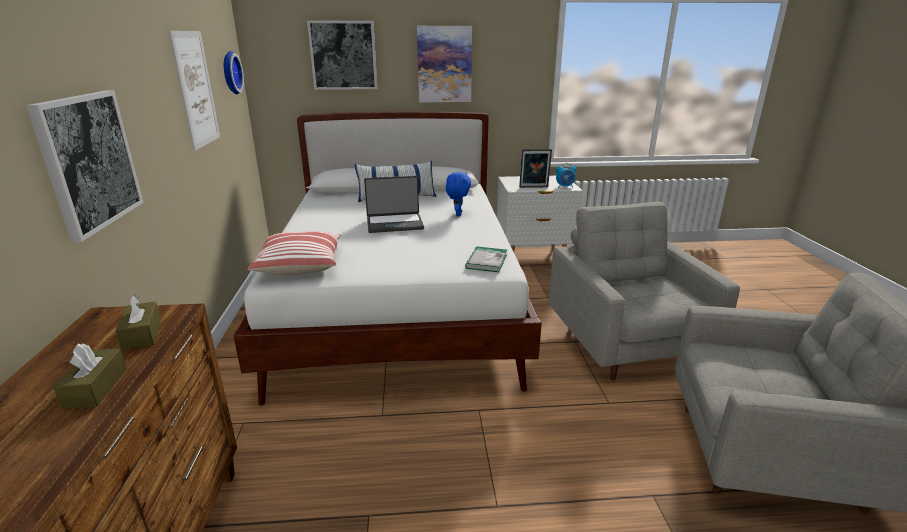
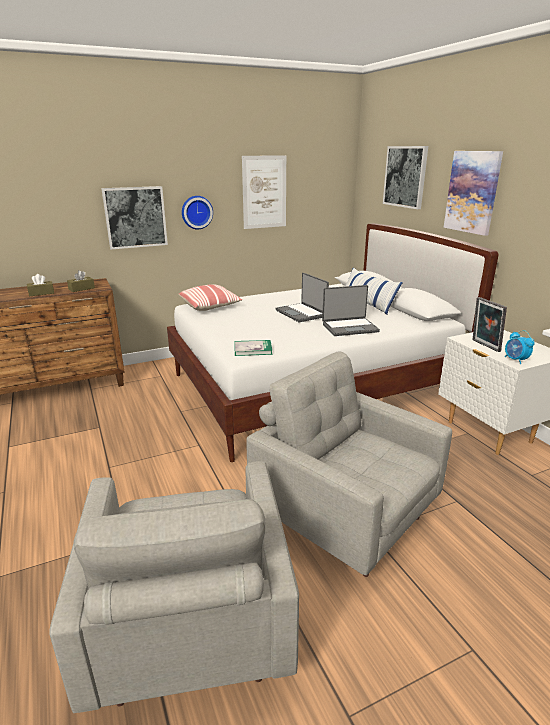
camera: 70 degrees right, 0 degrees up
(229, 73) = (326, 184): wall clock -> wall clock (196, 212)
(457, 214) = (349, 327): blue plush toy -> laptop
(626, 344) = (344, 515): grey armchair -> grey armchair turned 105 degrees counterclockwise

